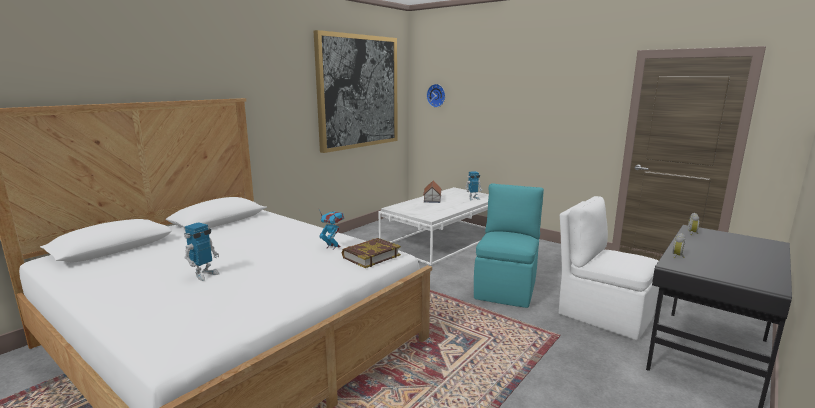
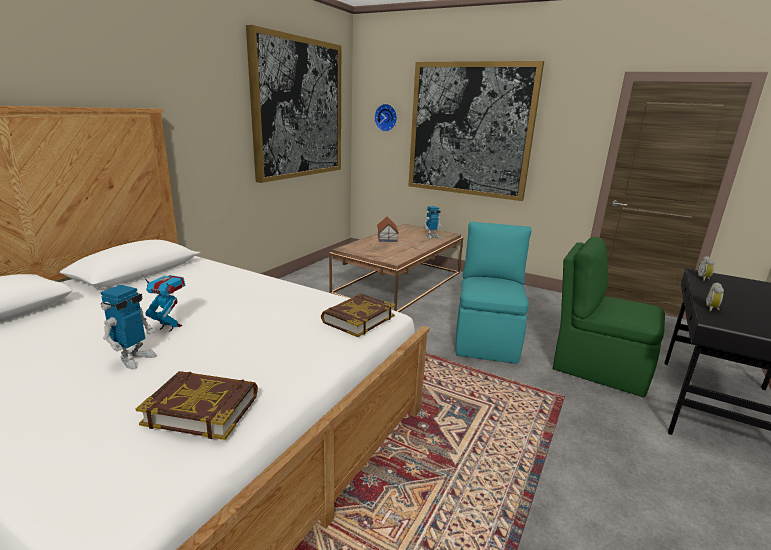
camera: 10 degrees left, 5 degrees up
(240, 304) = (202, 409): none -> book
(332, 247) = (303, 307): toy robot -> toy robot (170, 327)
(443, 239) = (399, 282): white coffee table -> brown coffee table
(507, 104) = (470, 130): none -> picture
(602, 314) = (597, 367): white chair -> green chair

